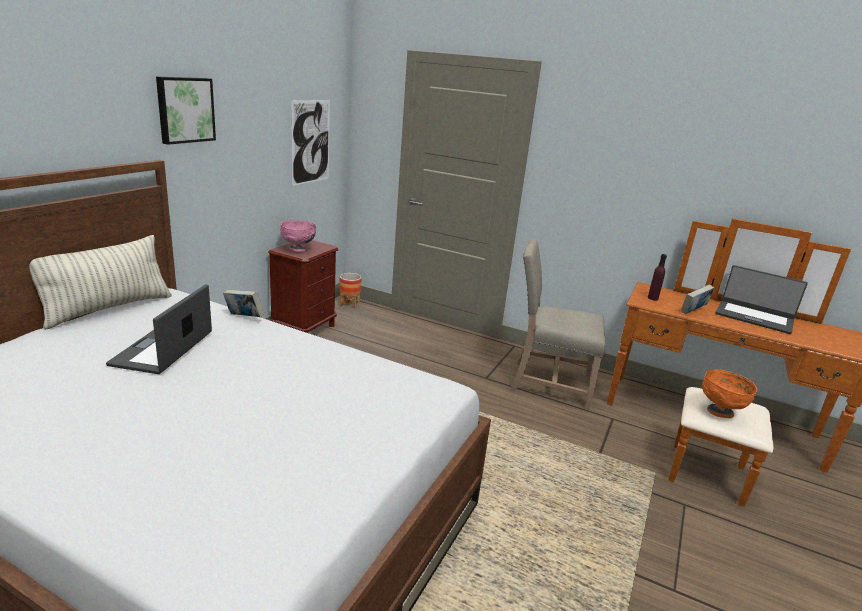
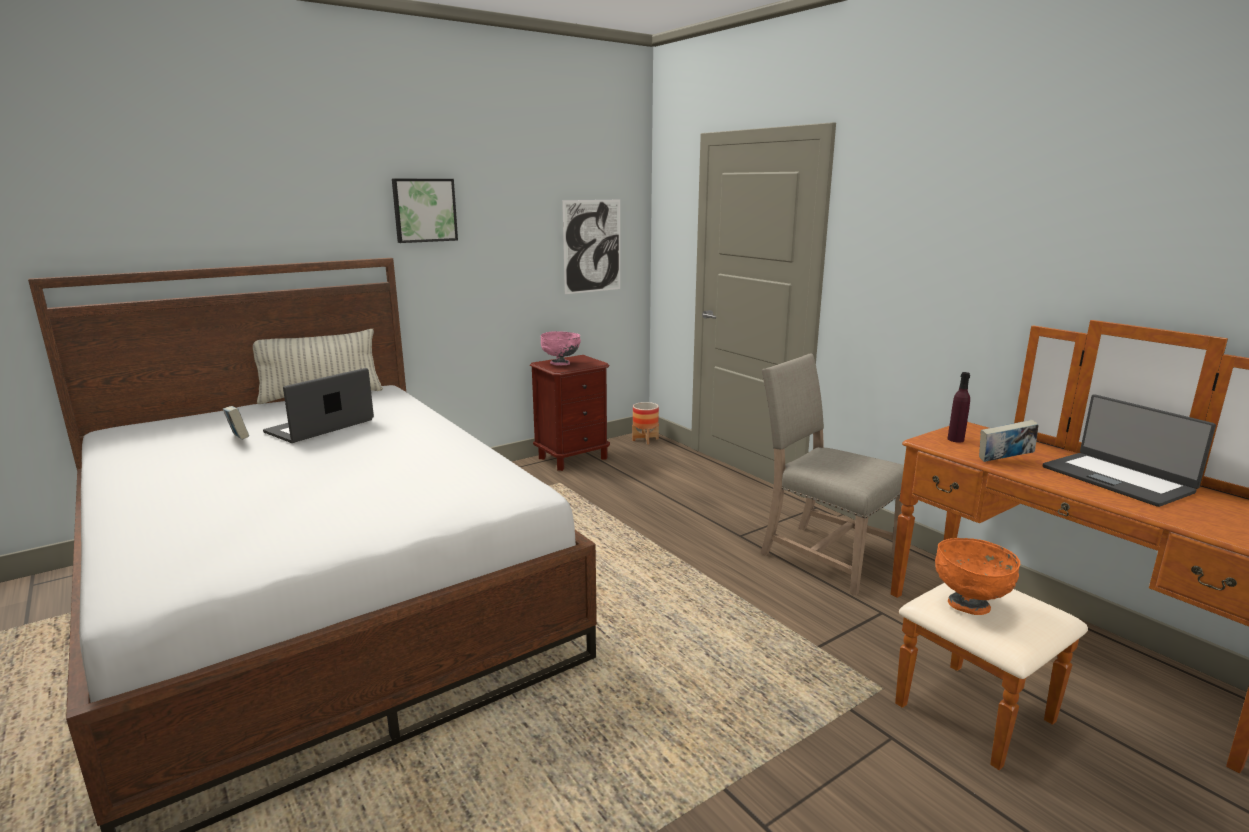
camera: 30 degrees right, 5 degrees down
(244, 318) = (420, 411): book -> book (239, 440)

